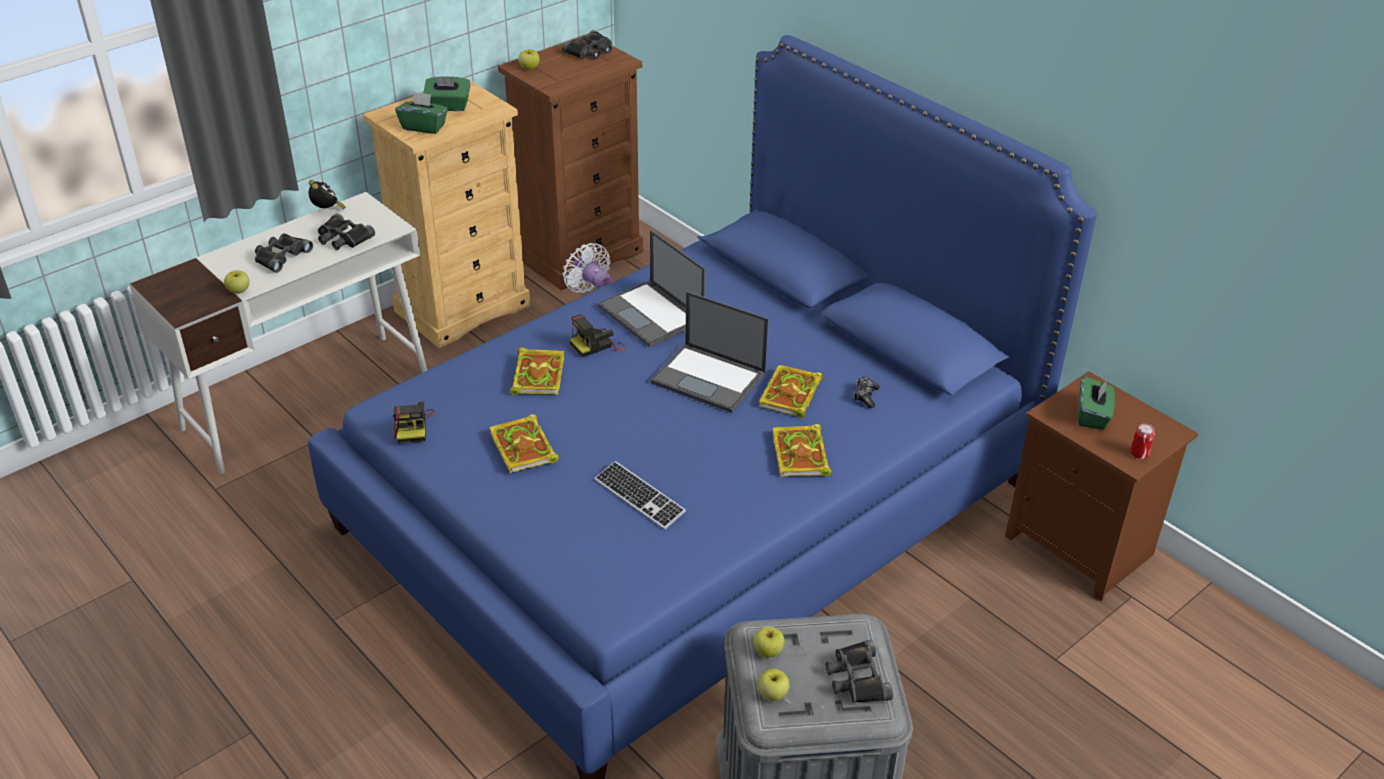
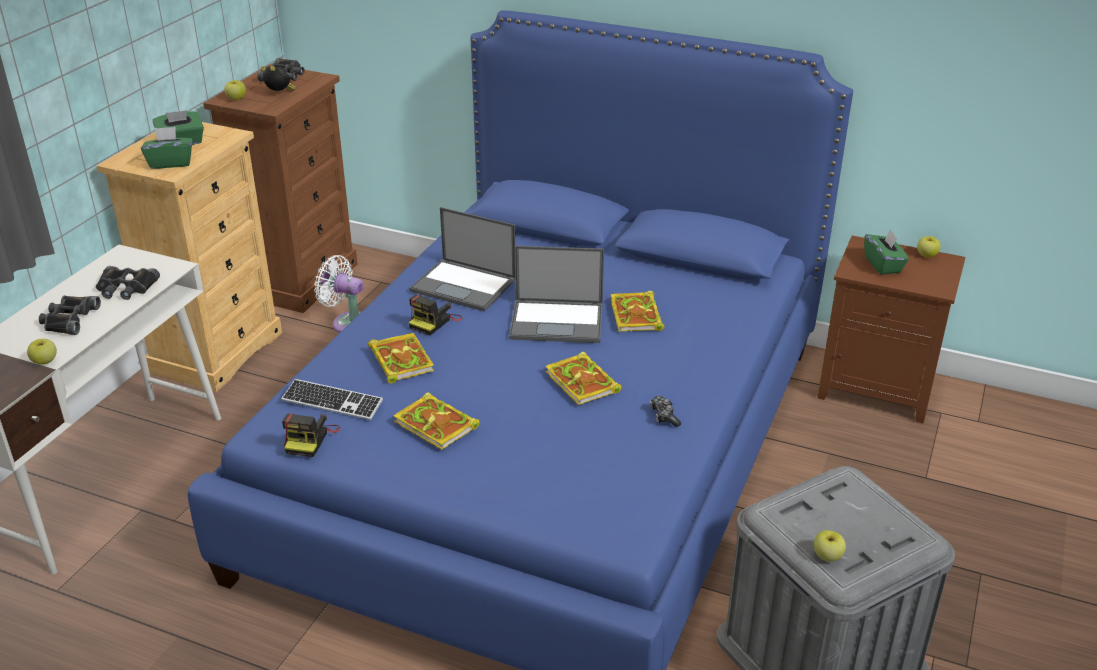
camera: 25 degrees left, 5 degrees down
(327, 211) = (89, 269): alarm clock -> alarm clock (280, 94)
(412, 426) = (310, 439): camera -> camera turned 45 degrees clockwise
(639, 497) = (576, 434): keyboard -> keyboard (332, 402)
(768, 651) = (793, 522): apple -> apple (926, 255)
(801, 456) = (686, 359): book -> book (583, 383)
(856, 678) = (882, 518): black binoculars -> none
(865, 396) = (697, 300): game controller -> game controller (664, 416)
(1139, 454) = (939, 282): can -> none

